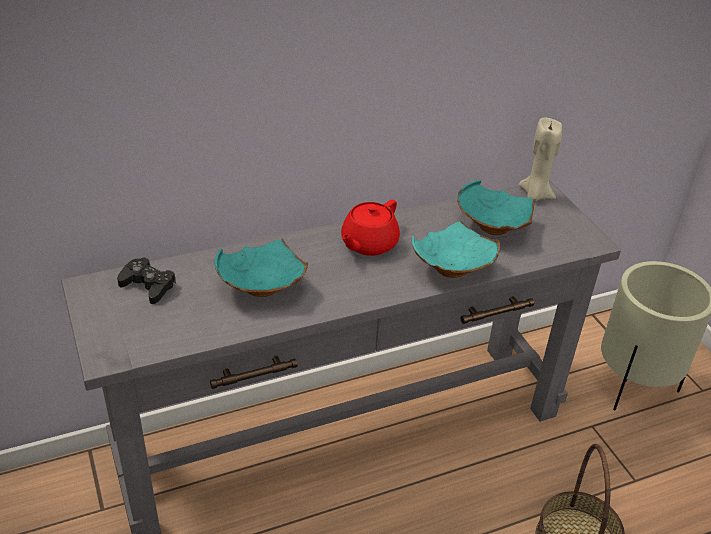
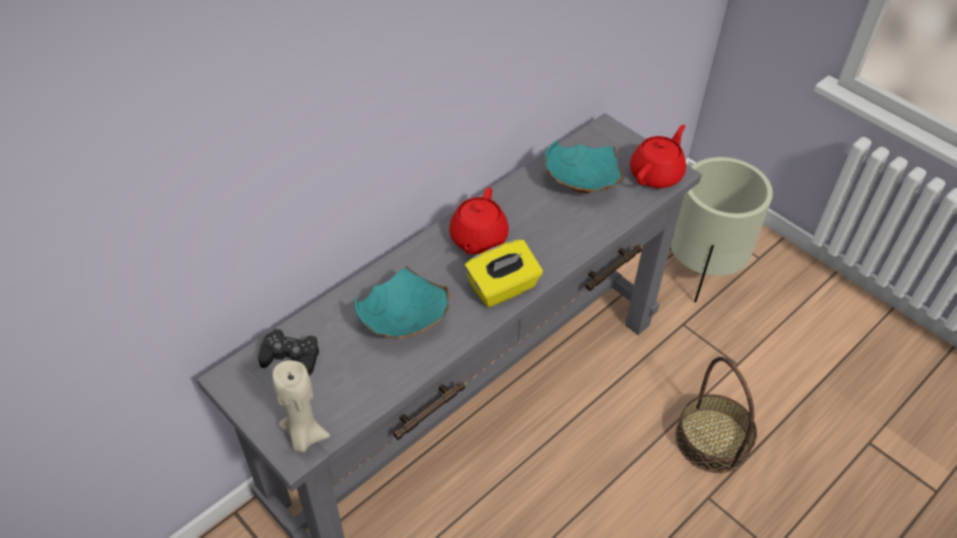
camera: 20 degrees left, 10 degrees up
(369, 287) = (503, 288): none -> yellow tissue box
(452, 270) = (568, 244): turquoise bowl -> none
(535, 195) = (602, 135): beige candle -> beige candle (304, 436)
(573, 238) = (656, 174): none -> red teapot

